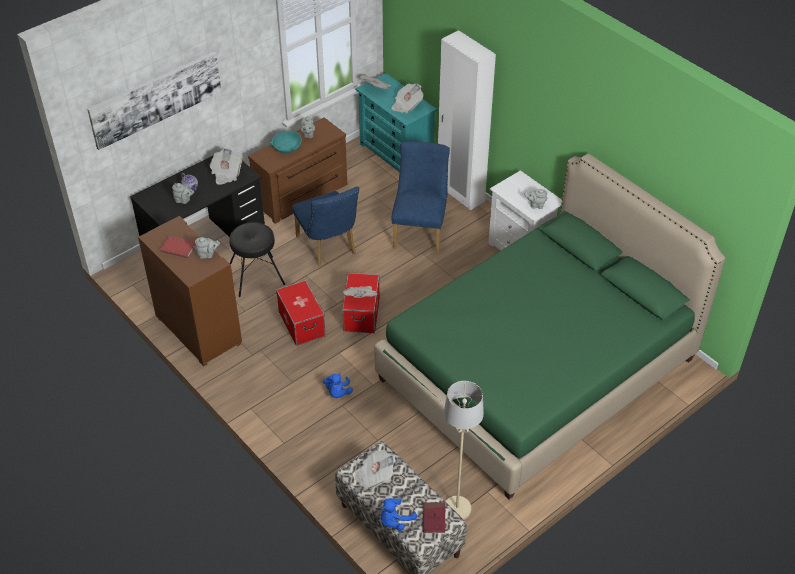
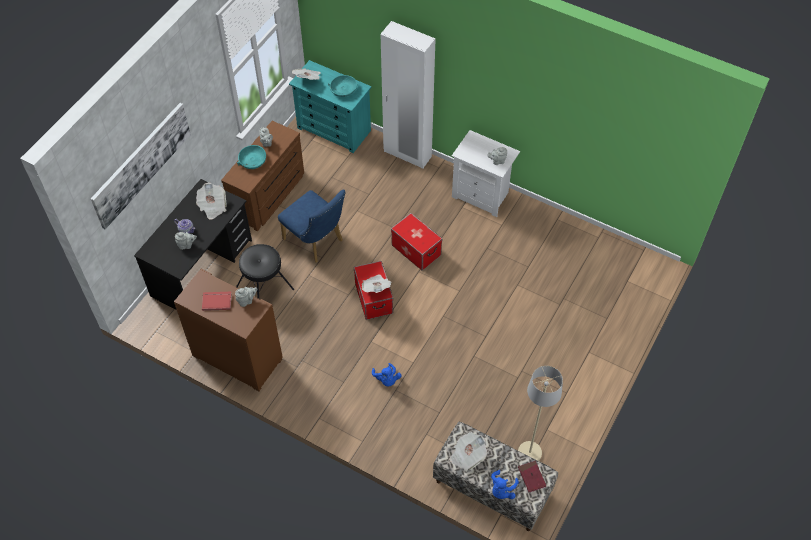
camera: 20 degrees left, 10 degrees up
(301, 324) = (326, 323): storage box -> storage box (416, 250)
(406, 105) = (343, 89): newspaper -> turquoise bowl
(420, 231) = (388, 201): blue chair -> none
(537, 369) = (540, 305): green bed -> none

